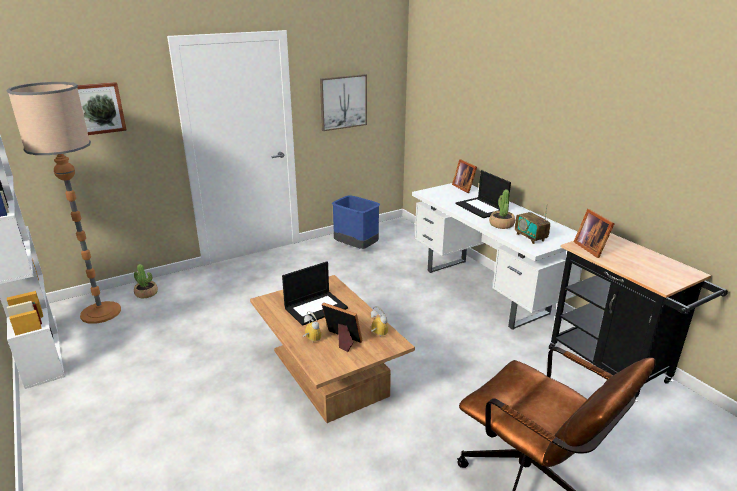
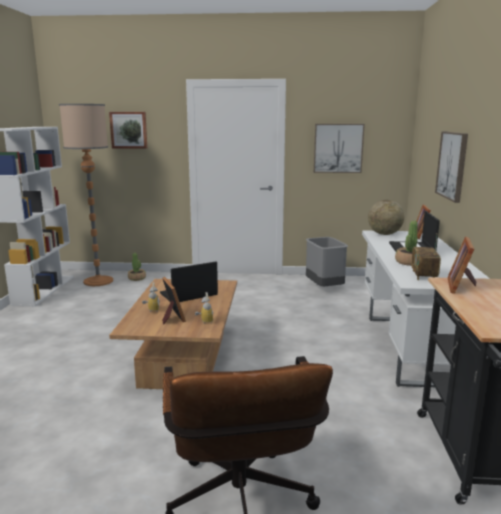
camera: 35 degrees right, 10 degrees down
(316, 307) = (188, 294): laptop -> laptop turned 150 degrees clockwise
(356, 248) = (324, 288): blue trash can -> grey trash can
(436, 193) = (384, 234): none -> globe
(491, 124) = (452, 165): none -> picture

